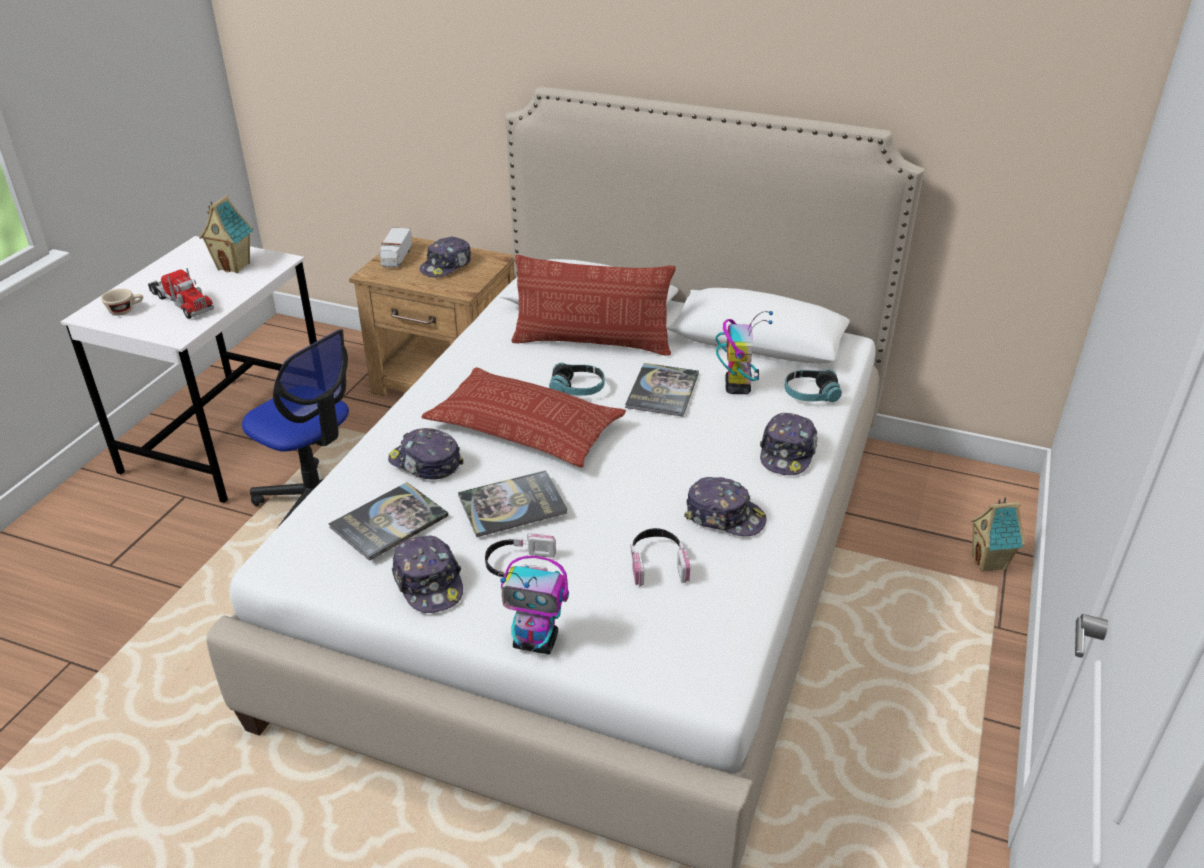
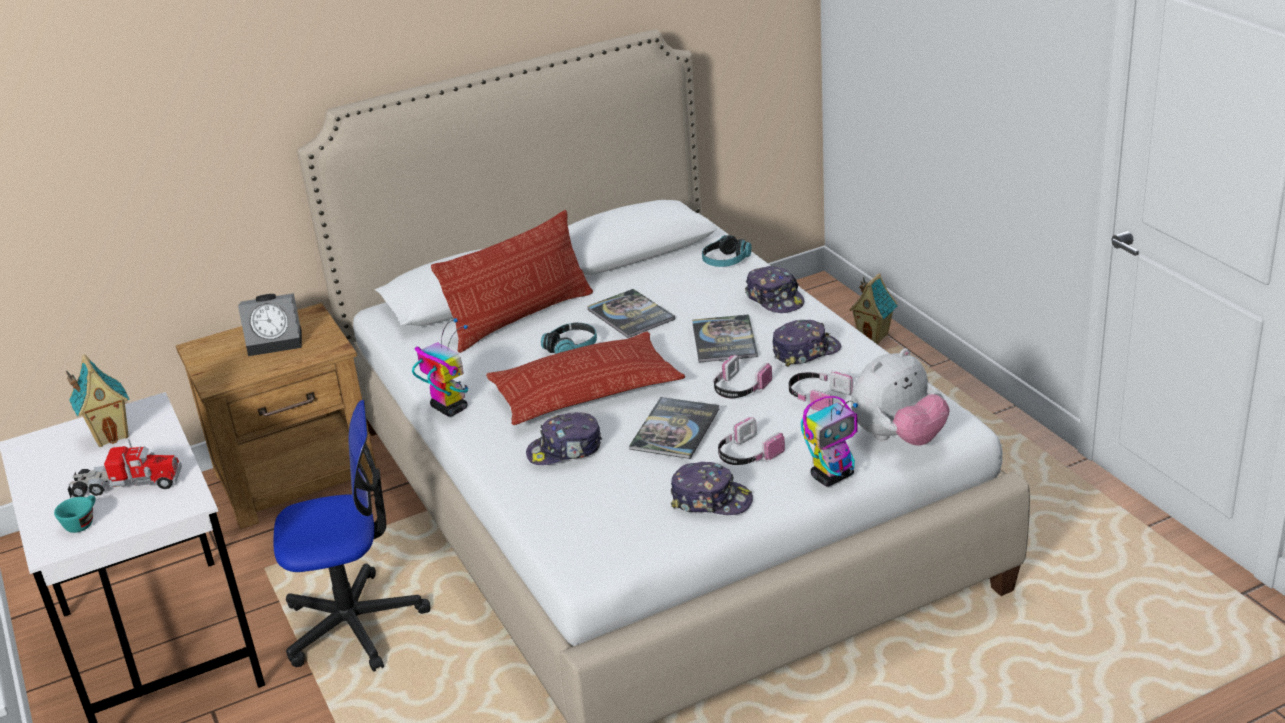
camera: 45 degrees left, 5 degrees down
(126, 310) = (82, 522): beige cup -> turquoise cup
(389, 522) = (616, 492): book -> book (724, 340)
(396, 258) = (213, 361): toy truck -> none
(446, 266) = (277, 341): cap -> alarm clock
(618, 509) = (739, 389): none -> headphones
(646, 655) = (898, 438): none -> plush toy
(737, 386) = (673, 283): toy robot -> toy robot (448, 408)

